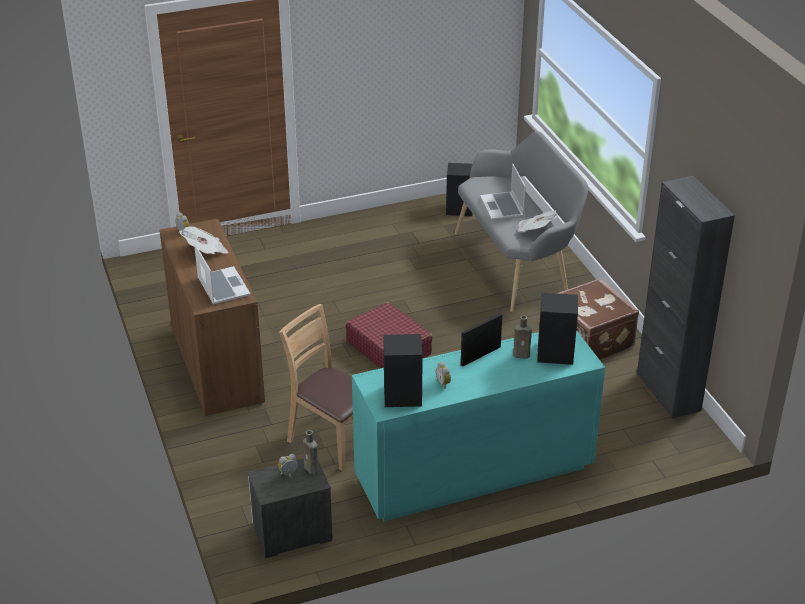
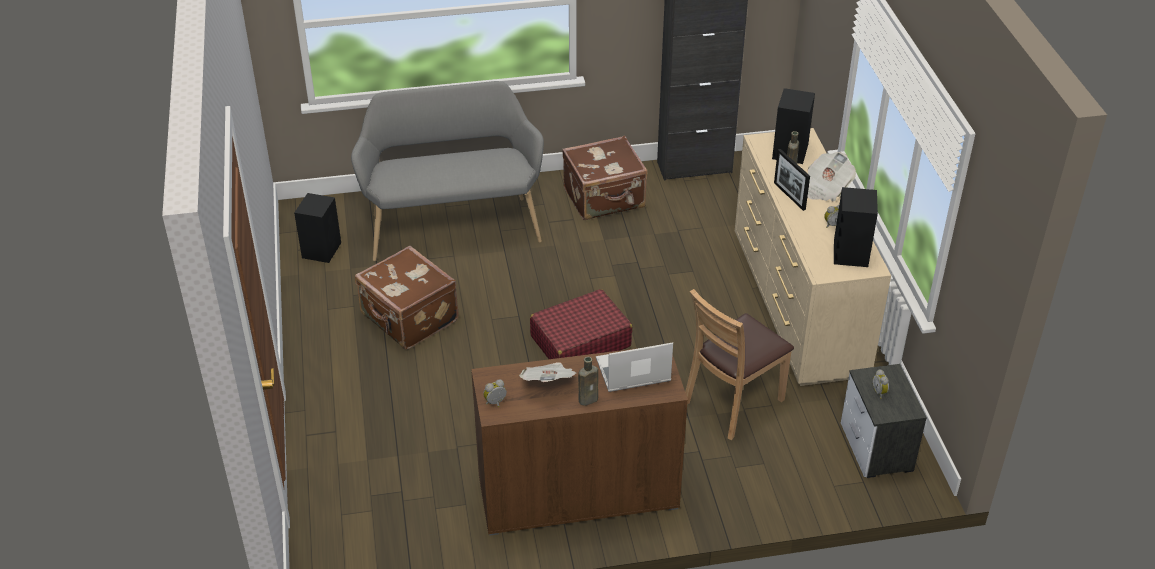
camera: 80 degrees left, 5 degrees up
(312, 469) = (872, 374): brown bottle -> brown bottle (589, 399)
(392, 260) = (408, 319): none -> brown suitcase
(472, 474) = (797, 307): turquoise dresser -> beige dresser
(503, 207) = (447, 173): laptop -> none
(535, 230) = (501, 158): newspaper -> newspaper (826, 188)

